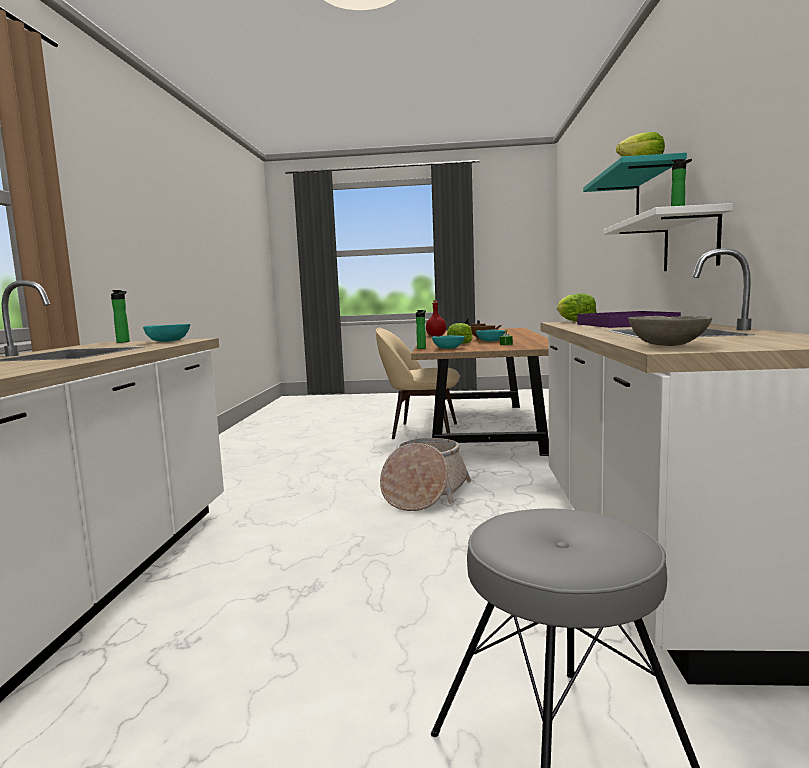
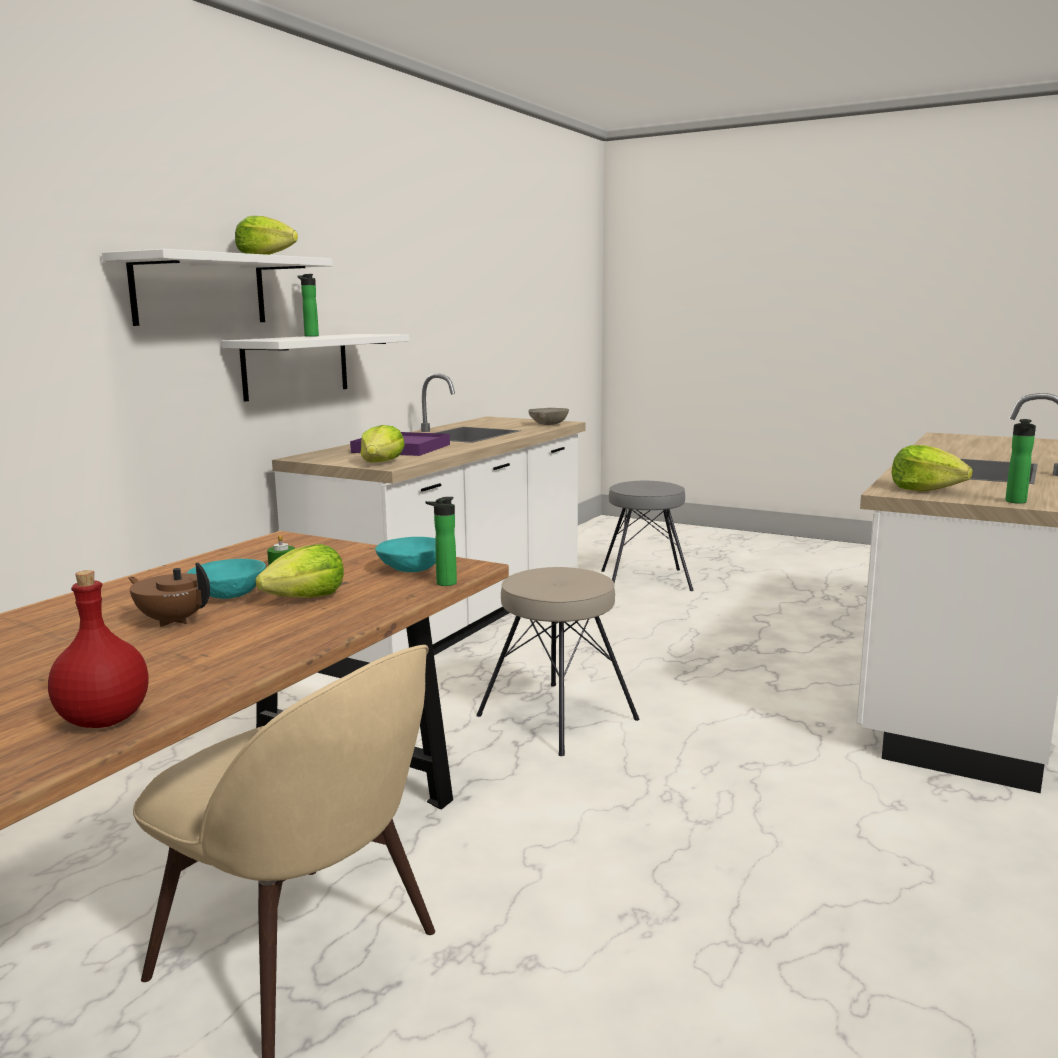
camera: 155 degrees left, 5 degrees up
(168, 341) = (926, 490): turquoise bowl -> lettuce
(424, 494) = (558, 716): basket -> beige stool
(656, 193) = (200, 290): turquoise shelf -> white shelf

